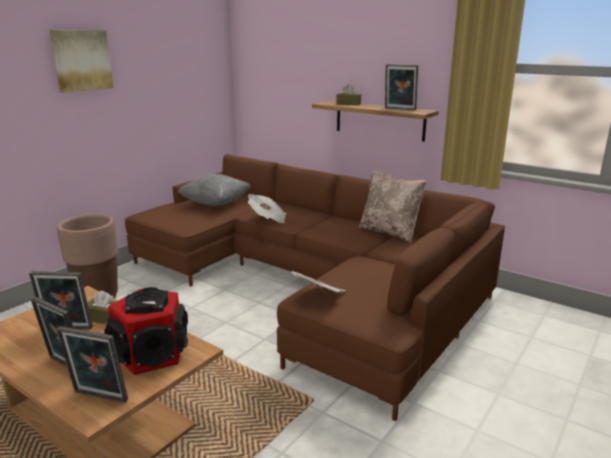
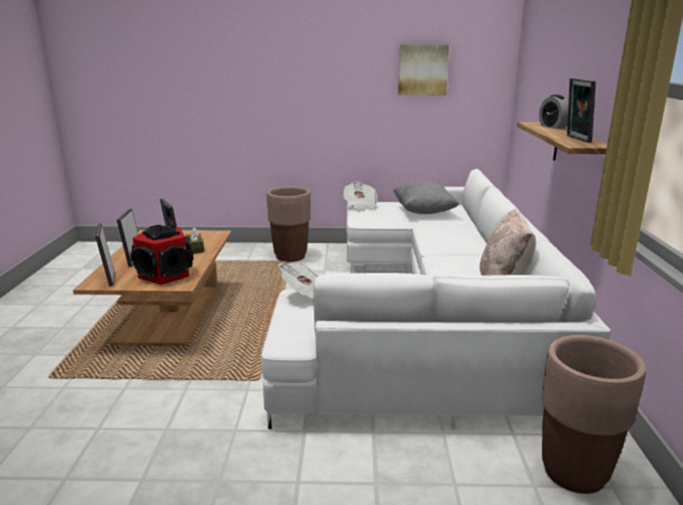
camera: 55 degrees right, 0 degrees up
(81, 60) = (333, 60): picture -> picture (422, 70)
(268, 218) = (429, 236): newspaper -> newspaper (360, 206)
(309, 284) = (431, 316): brown sofa -> white sofa
(348, 104) = (553, 127): brown tissue box -> alarm clock
(527, 320) = (574, 473): none -> brown planter

